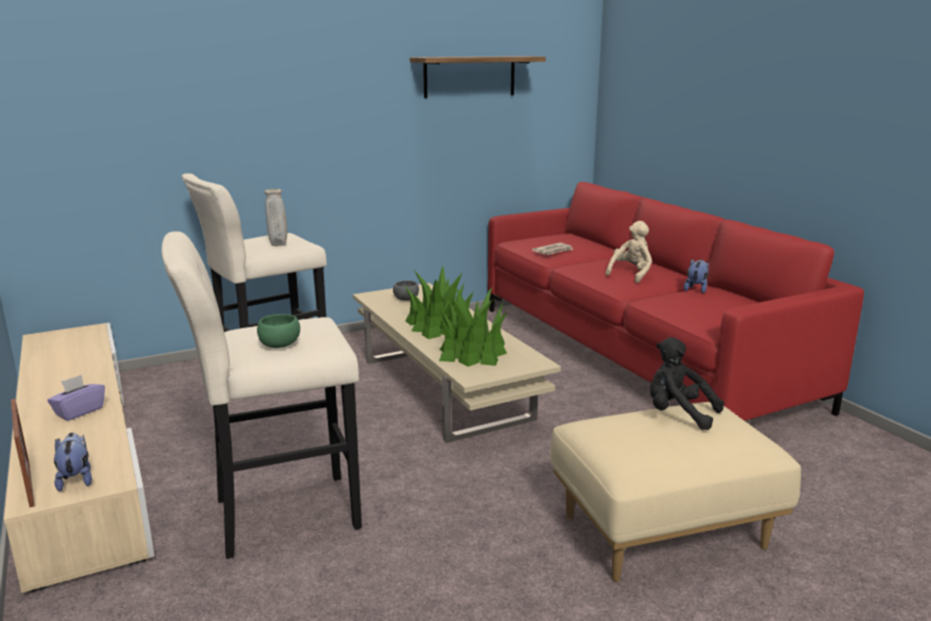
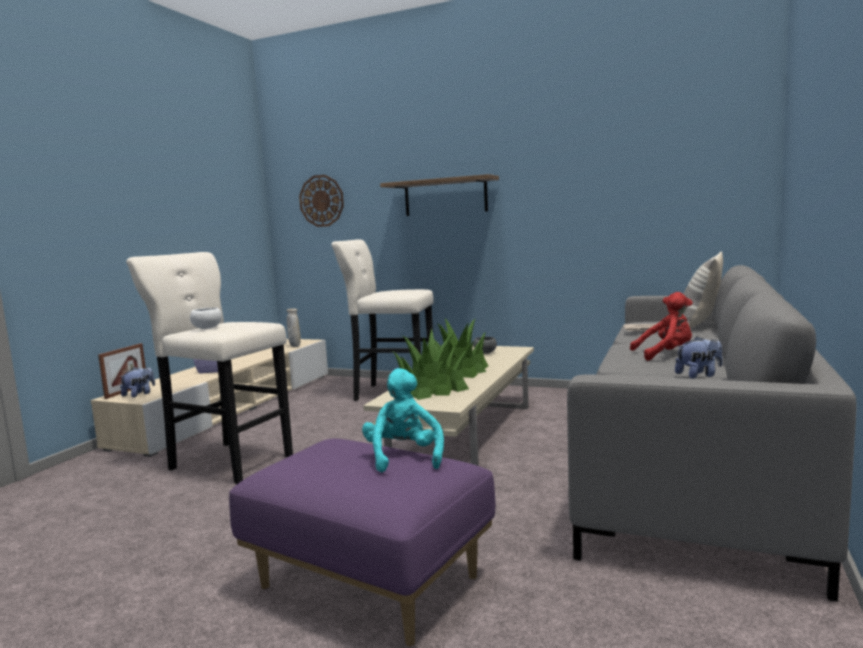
camera: 50 degrees right, 10 degrees down
(86, 112) = (321, 201): none -> wall clock
(278, 245) = (391, 293): beige vase -> beige vase (295, 346)
(281, 345) = (208, 328): green bowl -> white bowl
(469, 76) = (607, 159): shelf -> shelf (445, 197)
(574, 240) = (700, 325): none -> pillow
(631, 274) = (665, 354): beige plush toy -> red plush toy
(635, 354) = (692, 458): red sofa -> grey sofa
(663, 531) = (371, 582): beige ottoman -> purple ottoman
(678, 414) = (404, 457): black plush toy -> turquoise plush toy

